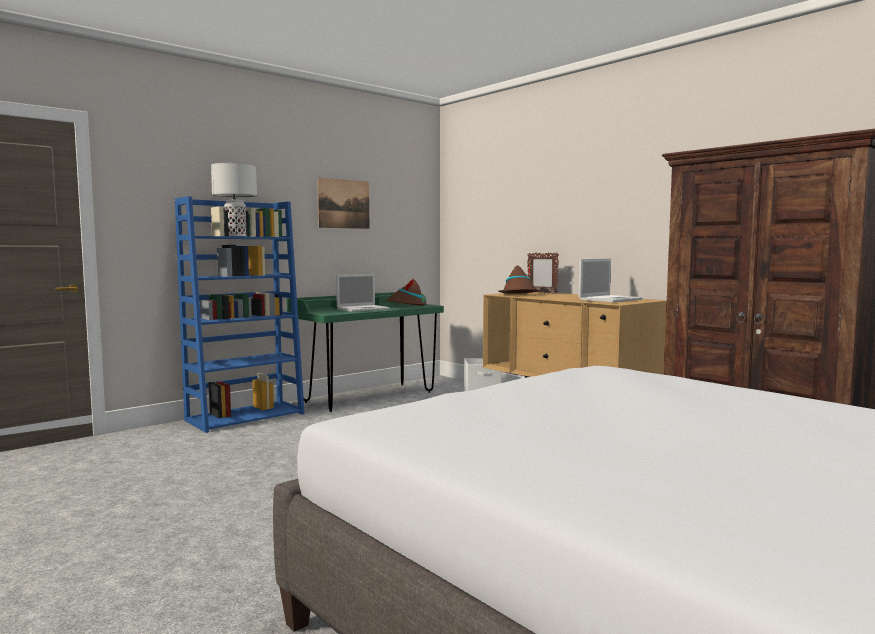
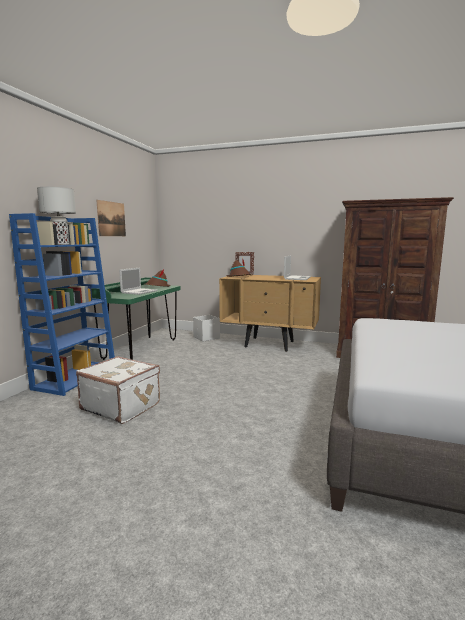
camera: 30 degrees left, 5 degrees up
(243, 455) = (121, 406): none -> white suitcase

